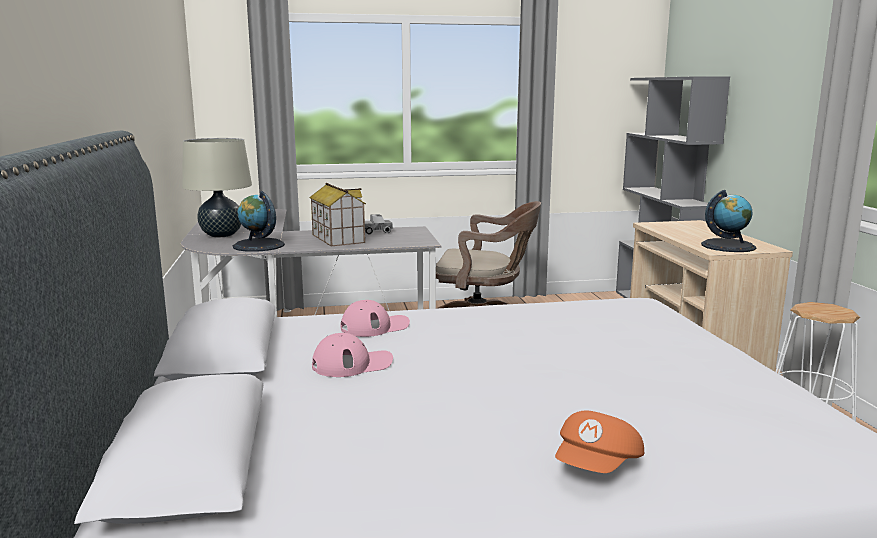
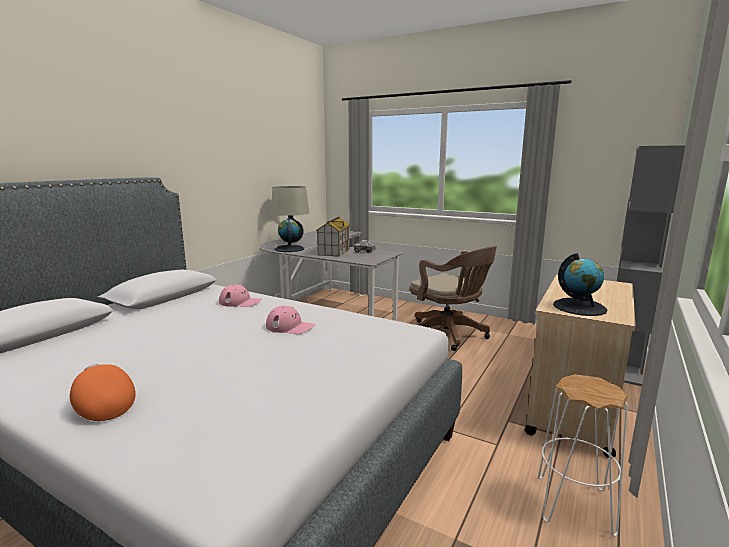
camera: 40 degrees right, 0 degrees up
(352, 364) = (181, 316): pink cap -> pink cap (290, 326)
(598, 467) = (102, 405): orange cap -> orange cap turned 60 degrees clockwise

